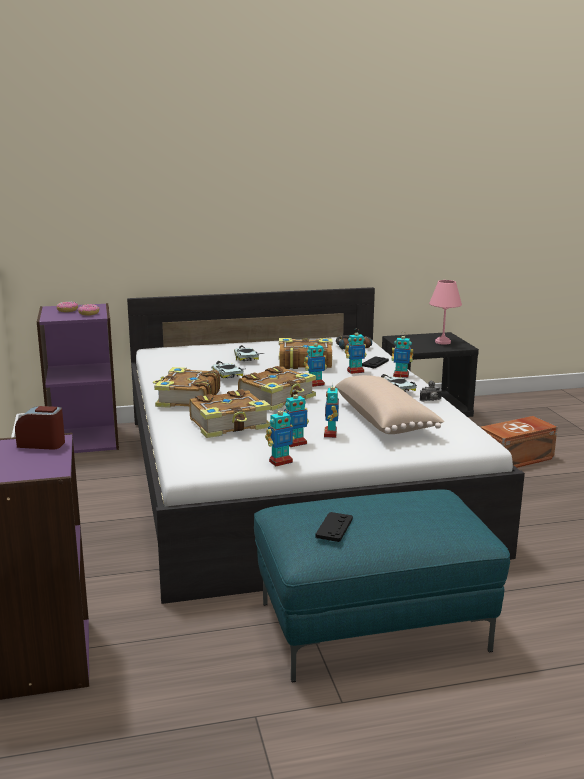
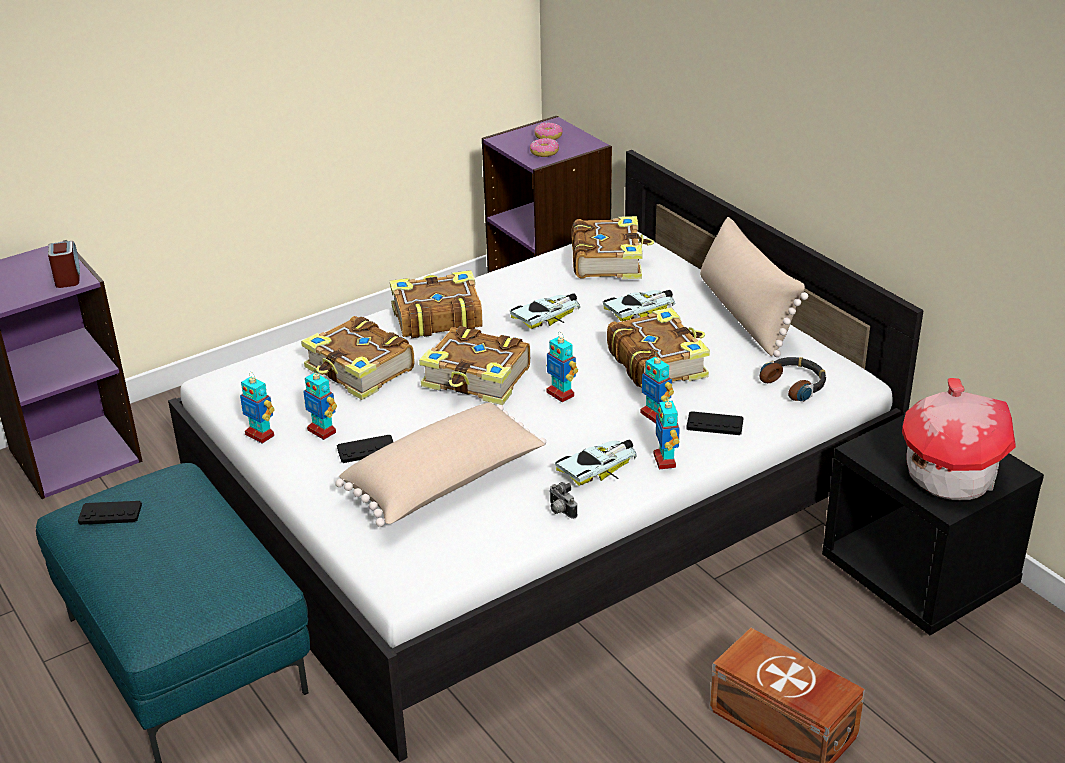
camera: 70 degrees right, 15 degrees up
(181, 354) = (608, 260): none -> book
(275, 343) = (745, 314): none -> beige pillow
(331, 434) = (366, 450): toy robot -> black game controller
(442, 342) = (950, 475): pink table lamp -> toy house

